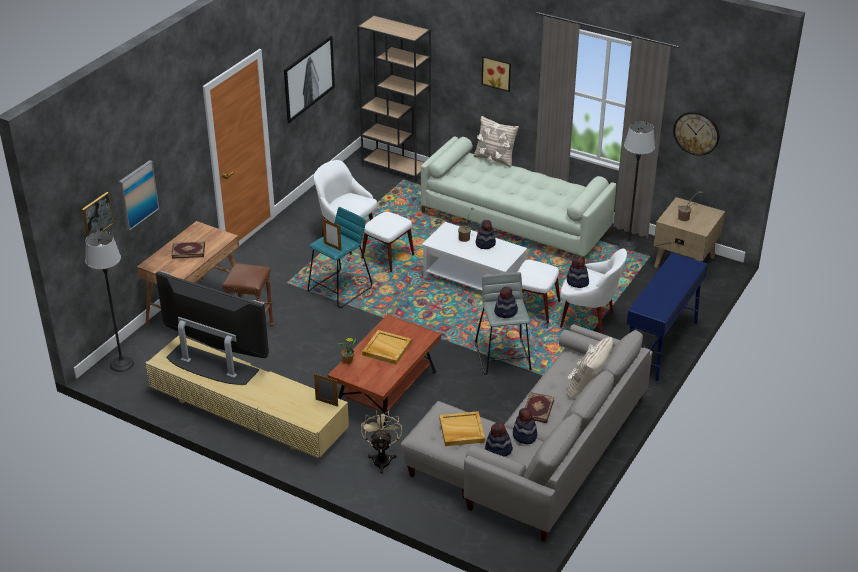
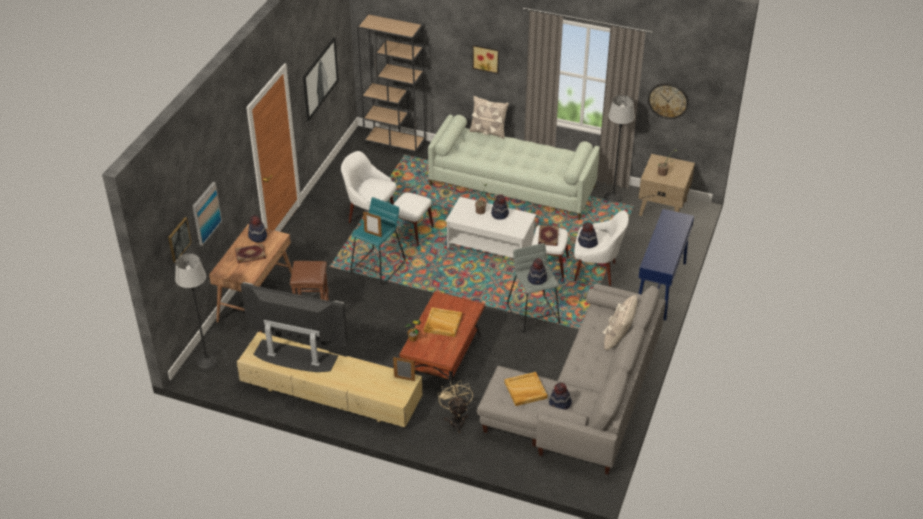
camera: 10 degrees left, 5 degrees up
(524, 436) = (578, 388): hat -> hat (257, 236)
(537, 409) = (582, 363): book -> book (548, 236)

